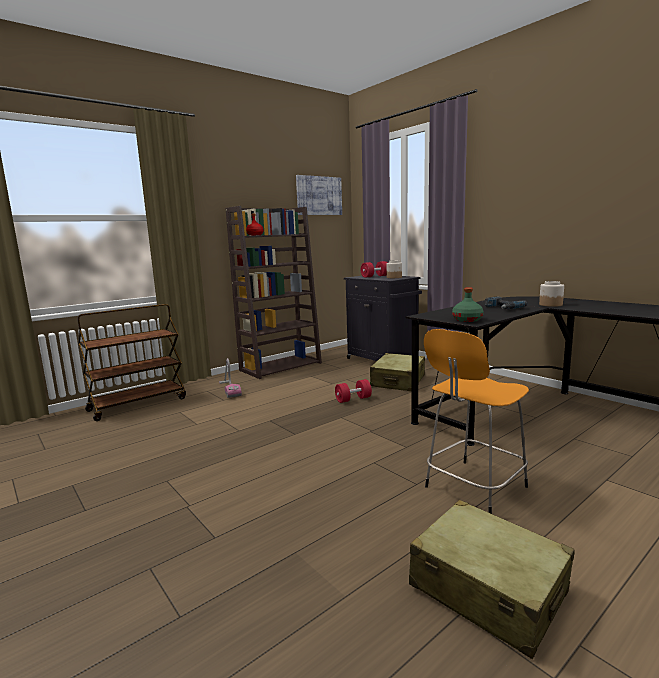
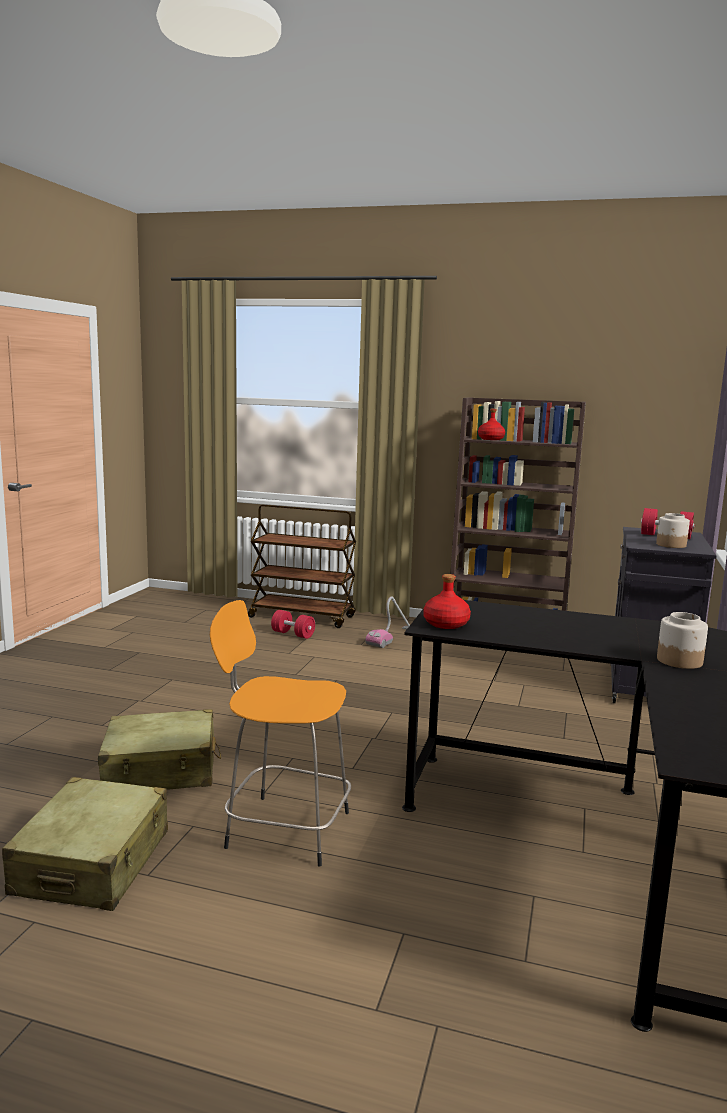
camera: 55 degrees right, 0 degrees up
(319, 196) = (654, 381): picture -> none
(353, 399) = (458, 705): red dumbbell -> red dumbbell (293, 634)
(398, 381) = (573, 718): beige suitcase -> beige suitcase (161, 770)
(467, 320) = (446, 624): green bottle -> red bottle
(502, 308) = (587, 634): power drill -> none

